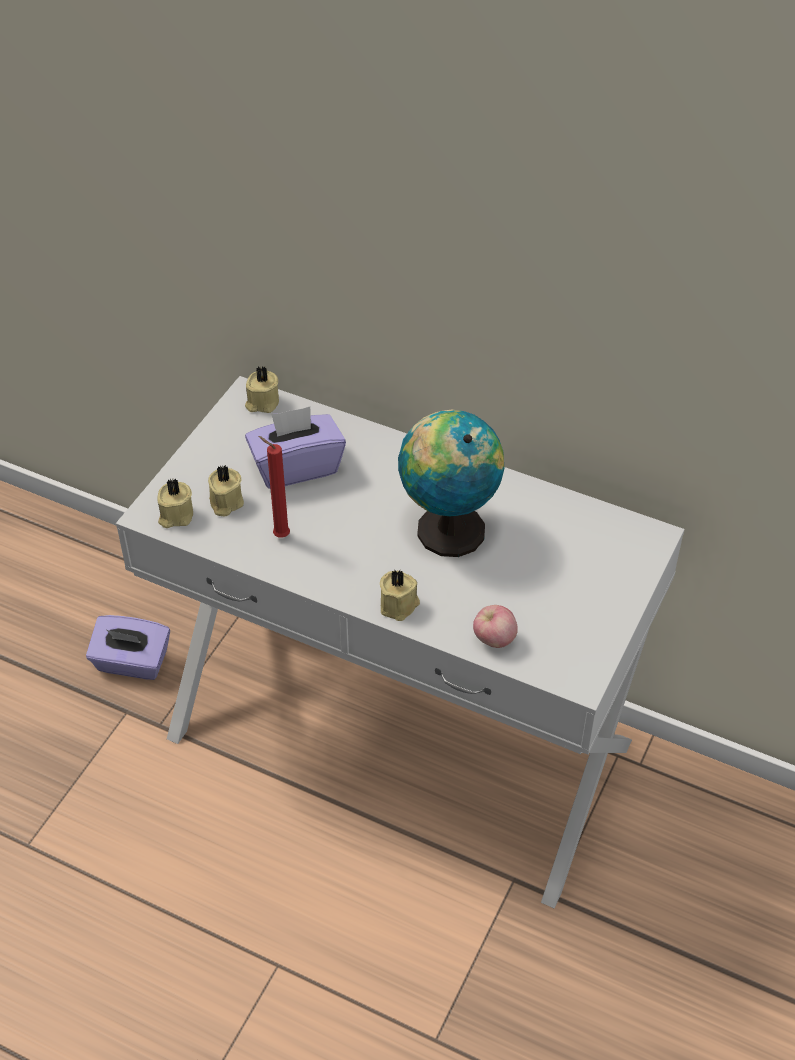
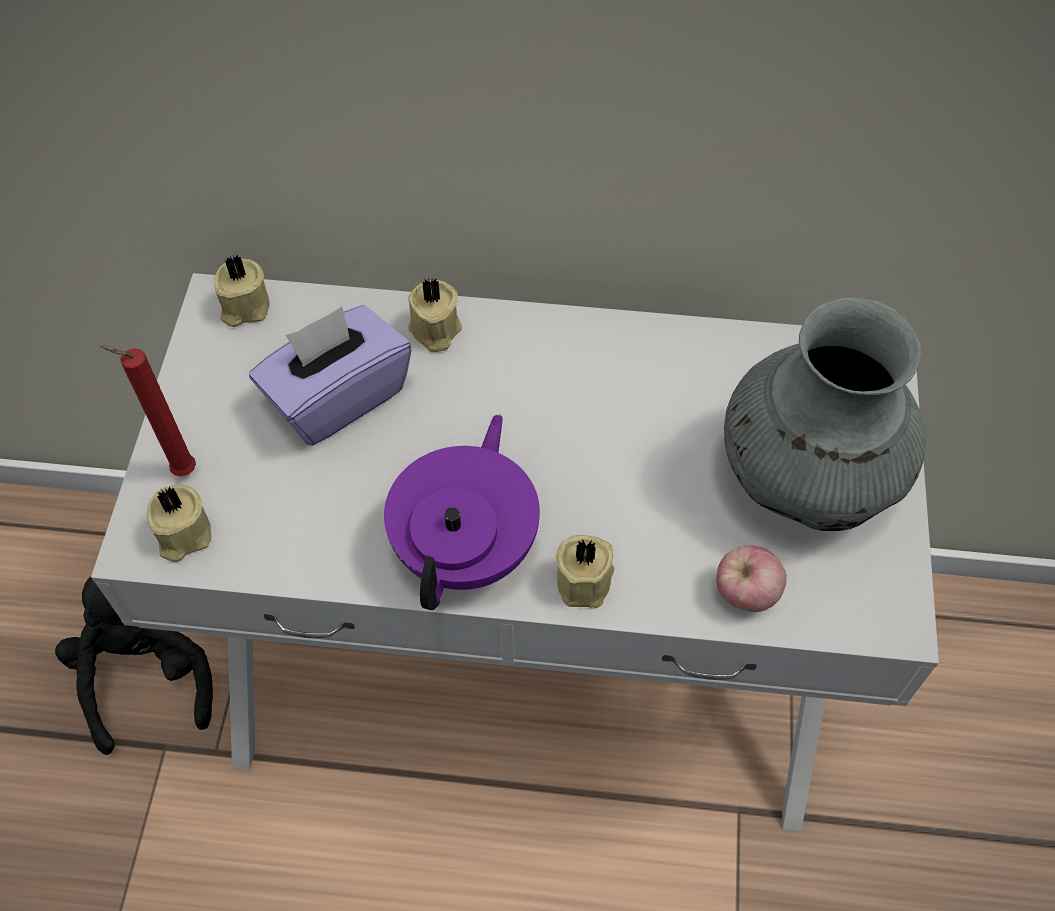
camera: 20 degrees left, 10 degrees up
(132, 663) = (146, 675): purple tissue box -> black plush toy
(225, 503) = (253, 489): beige candle -> beige candle (434, 331)
(279, 535) = (357, 519): red candle -> red candle (180, 471)
(337, 568) = (467, 547): none -> purple teapot
(447, 528) = (598, 432): globe -> none
(564, 590) = (804, 481): none -> grey vase

